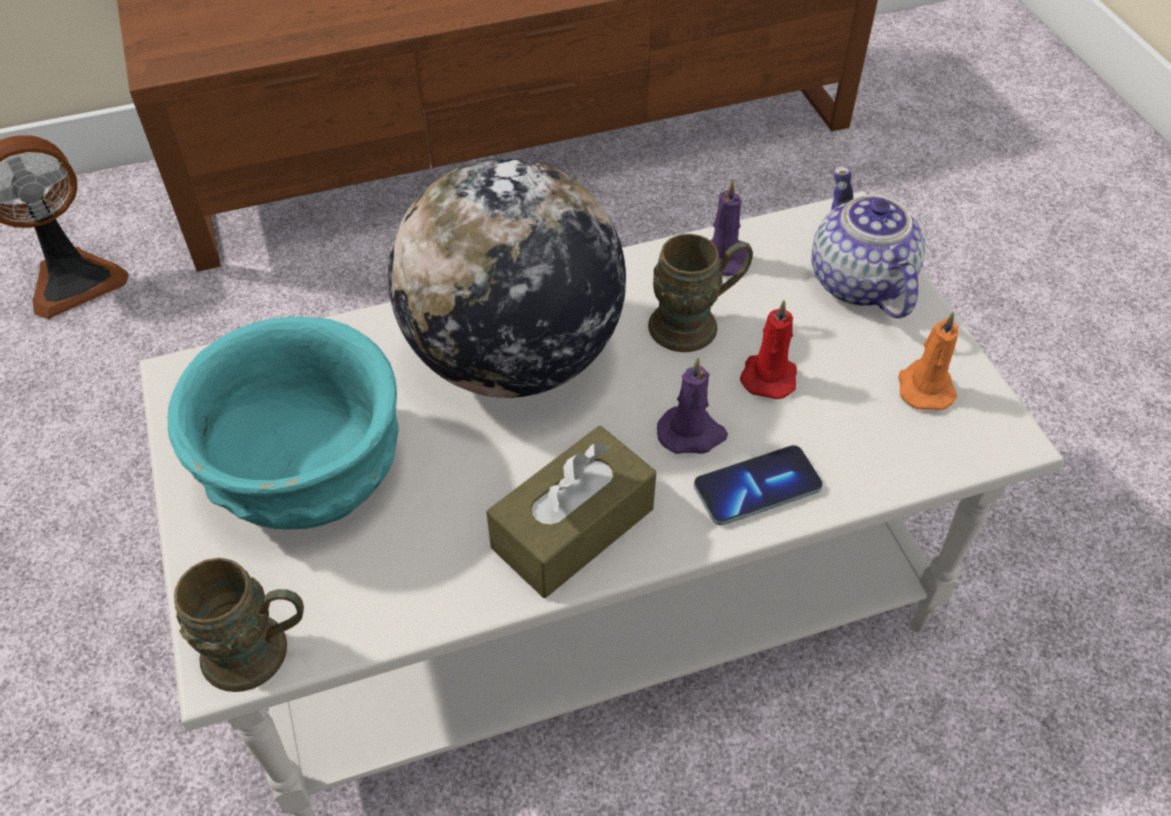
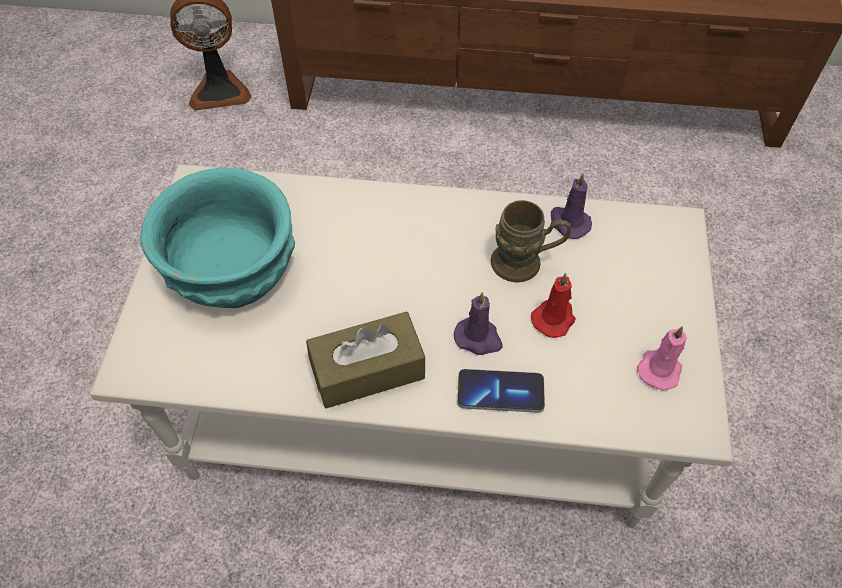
camera: 25 degrees right, 5 degrees up
(261, 652) = (150, 371): brown mug -> none
(513, 358) = (394, 243): globe -> none
(858, 282) = (657, 275): teapot -> none
(924, 386) = (659, 368): orange candle -> pink candle

